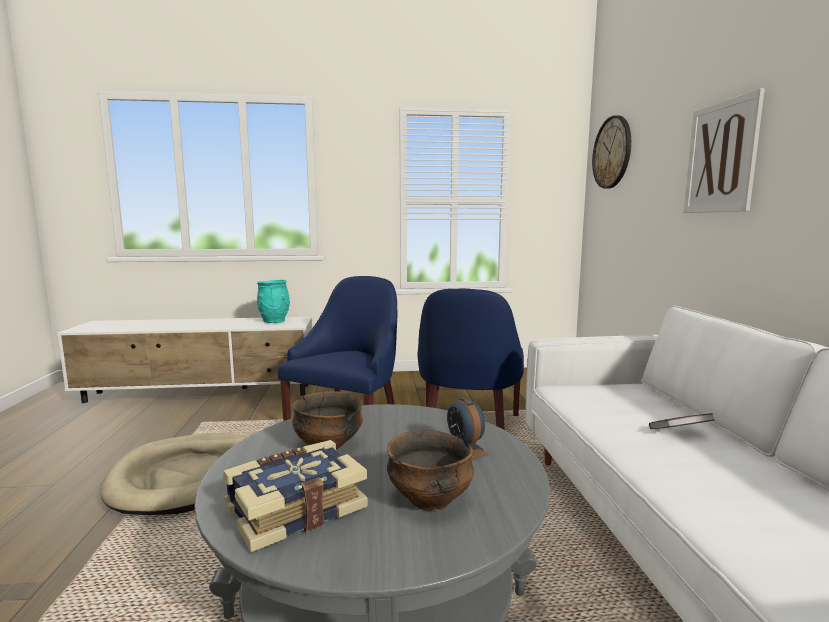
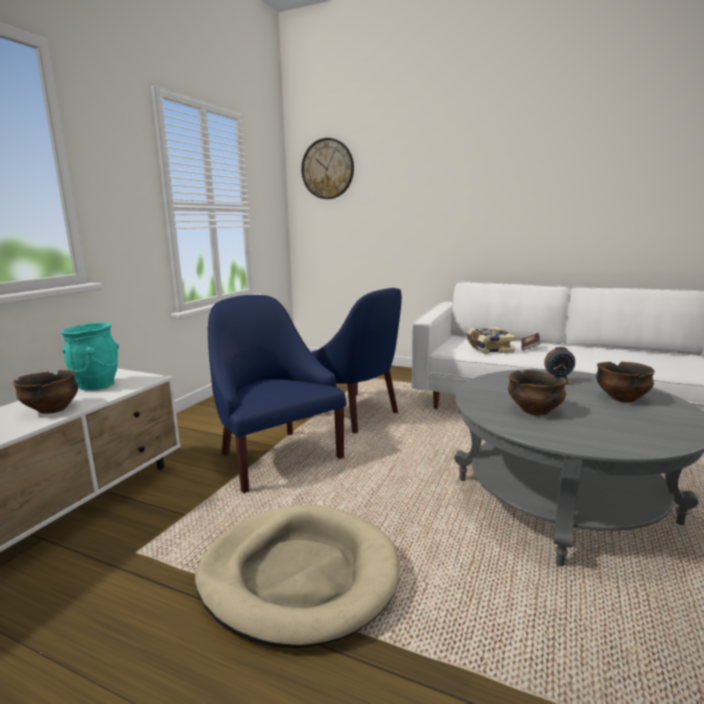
camera: 60 degrees left, 5 degrees up
(229, 324) = (52, 409): none -> bowl
(295, 508) = (632, 429): book -> book (488, 348)
(721, 157) = (453, 185): picture -> none

